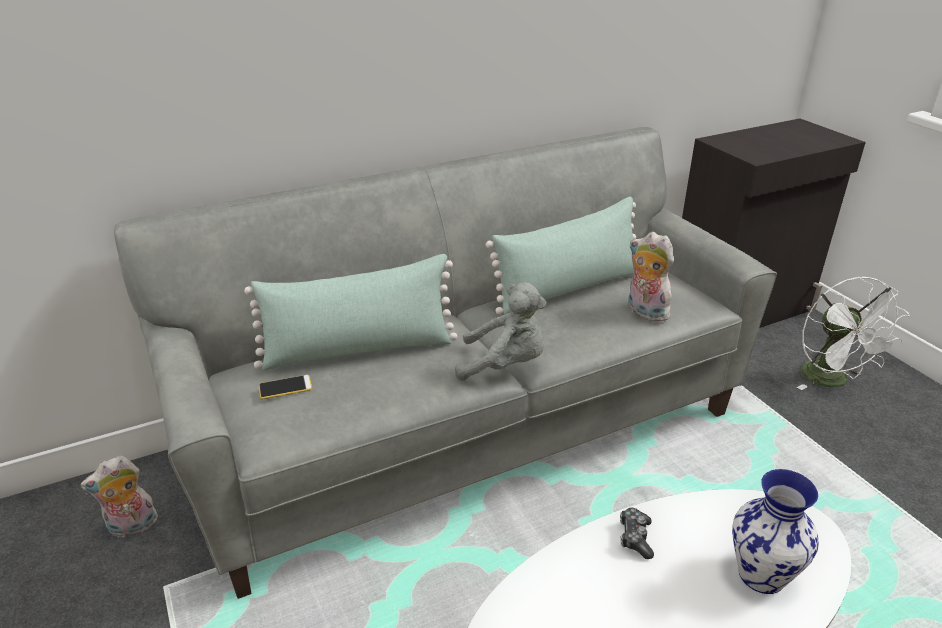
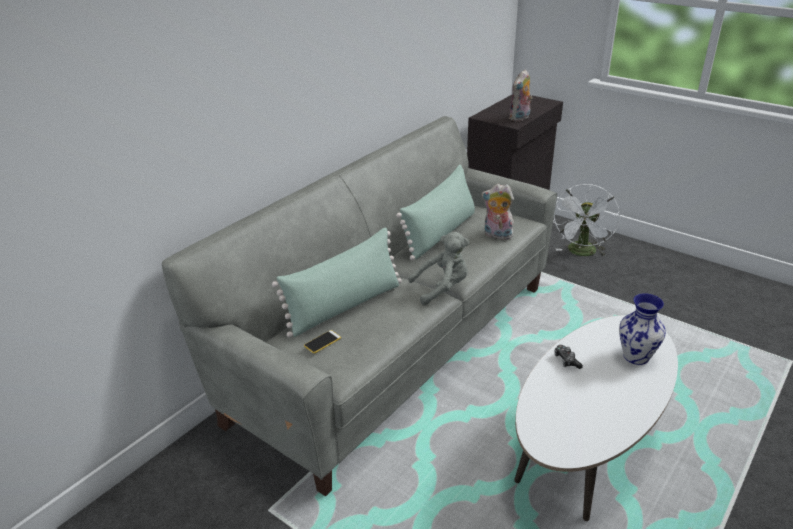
camera: 25 degrees left, 0 degrees up
(132, 527) = (211, 486): plush toy -> plush toy (520, 118)
(832, 381) = (582, 253): white fan -> white fan turned 60 degrees clockwise

